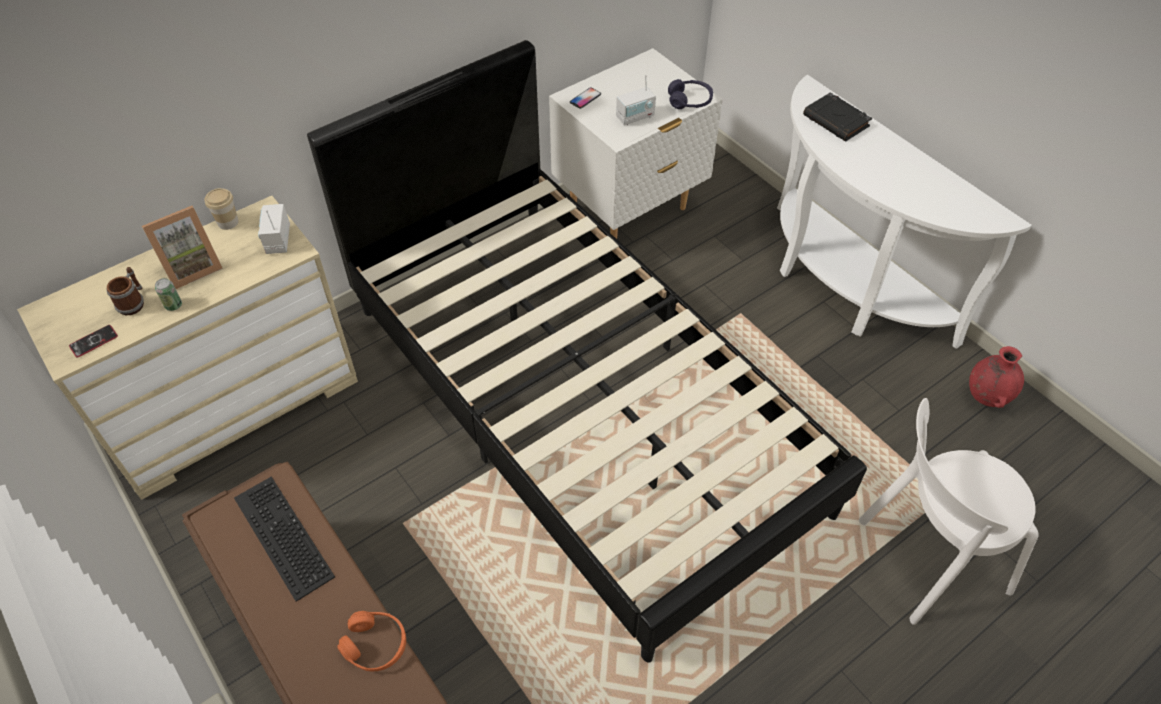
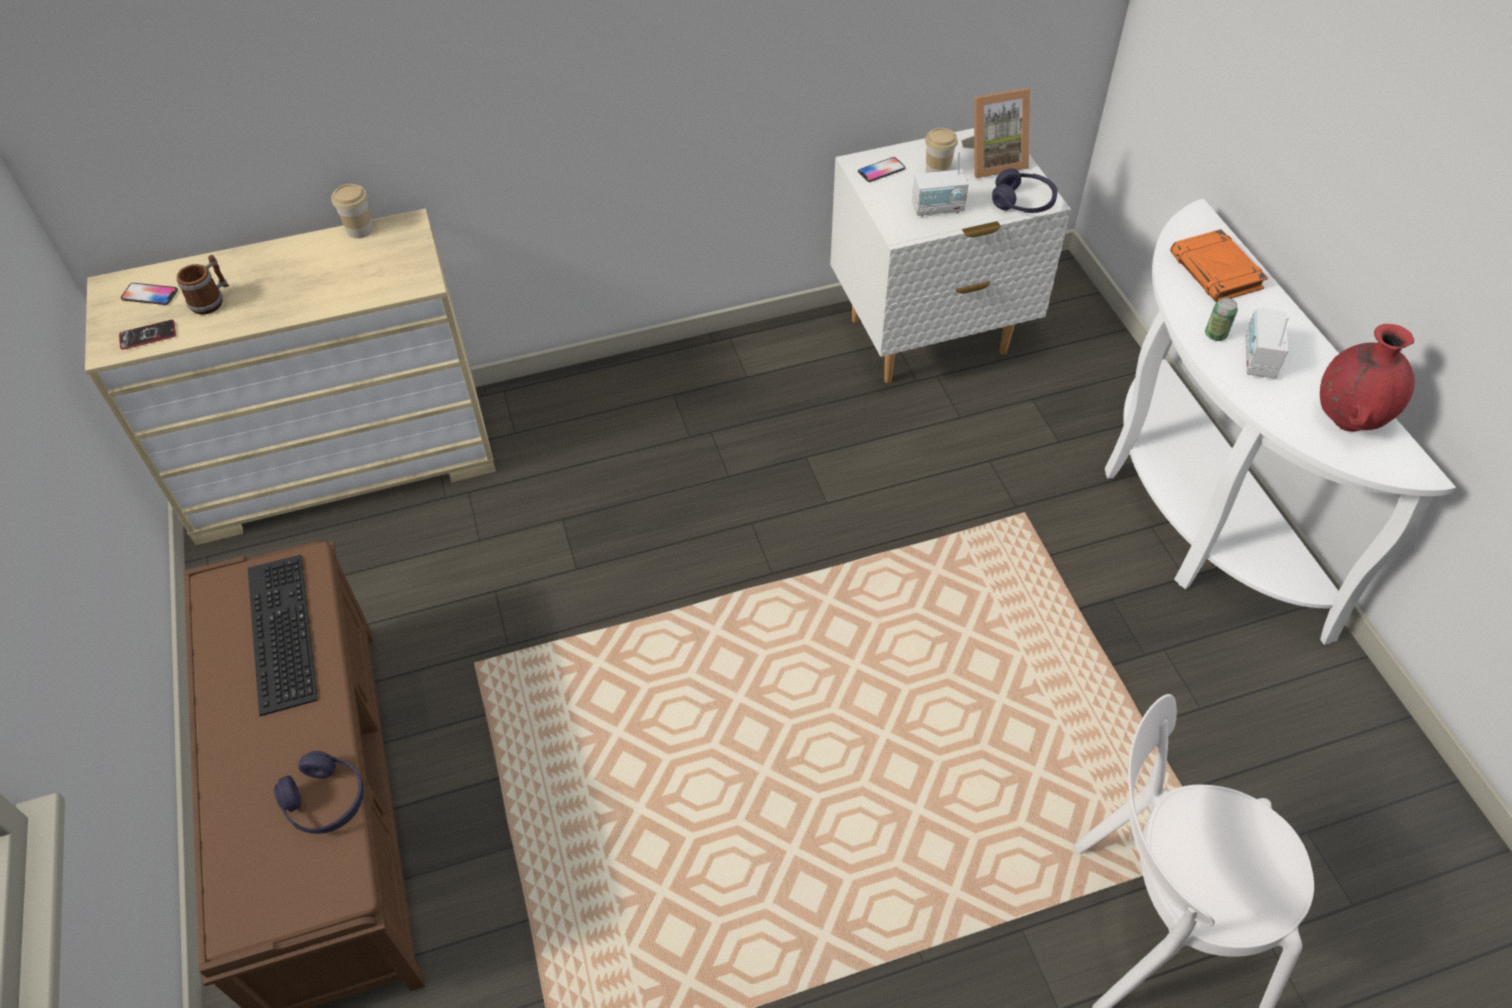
camera: 20 degrees right, 0 degrees up
(79, 310) = (150, 295): none -> phone
(173, 305) = (253, 315): can -> can (1215, 335)
(191, 267) = (294, 274): picture frame -> picture frame (993, 161)
(278, 240) = (406, 265): radio -> radio (1258, 359)
(375, 645) = (325, 800): orange headphones -> purple headphones
(580, 404) = (757, 575): black bed -> none
(623, 91) = (937, 171): none -> cup
(836, 121) = (1216, 272): black book -> orange book
(985, 397) = (1342, 727): red vase -> red vase (1347, 419)

